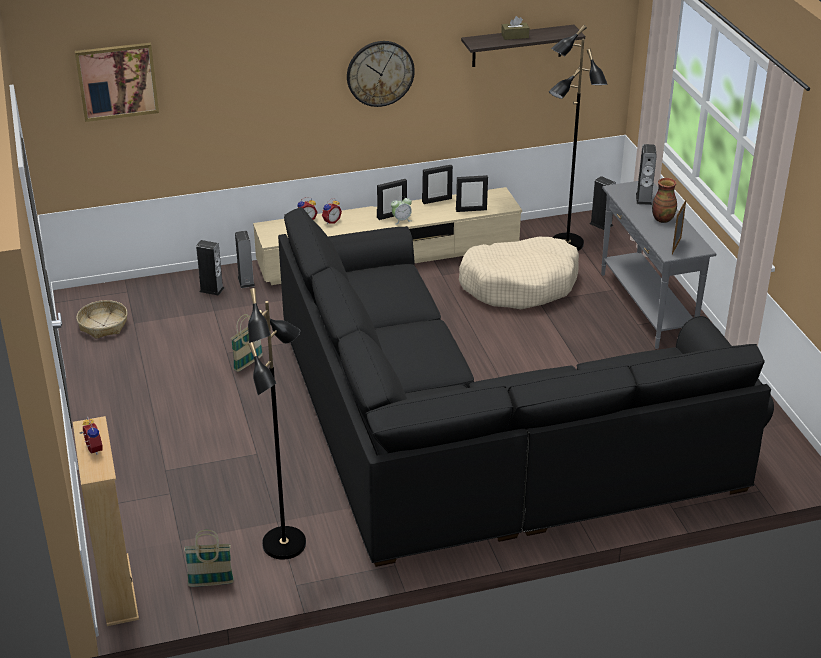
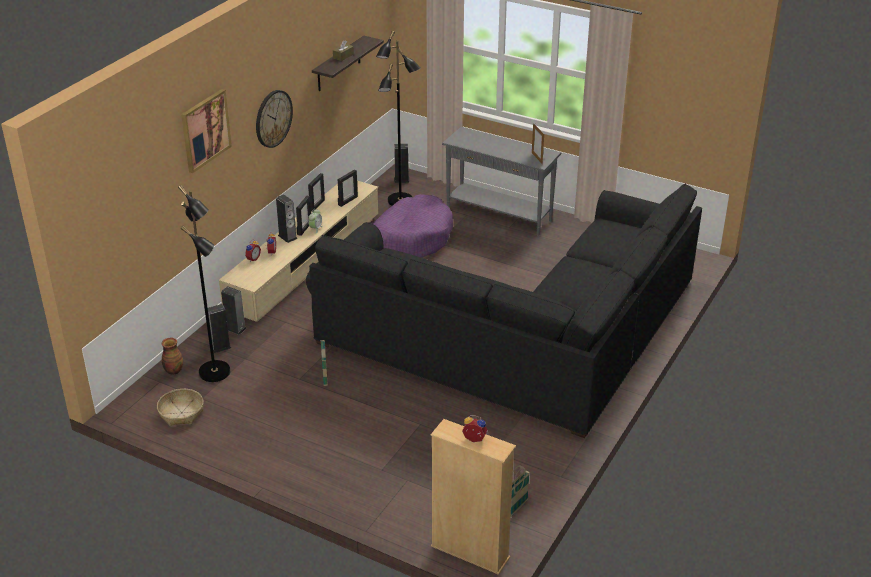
camera: 45 degrees left, 0 degrees up
(117, 81) = (125, 198): picture -> picture (205, 130)
(285, 544) = (520, 460): black floor lamp -> black floor lamp (215, 372)
(520, 284) = (411, 238): beige dog bed -> purple dog bed
(643, 199) = (476, 139): speaker -> speaker (287, 237)
(662, 219) = (505, 146): vase -> vase (173, 370)

